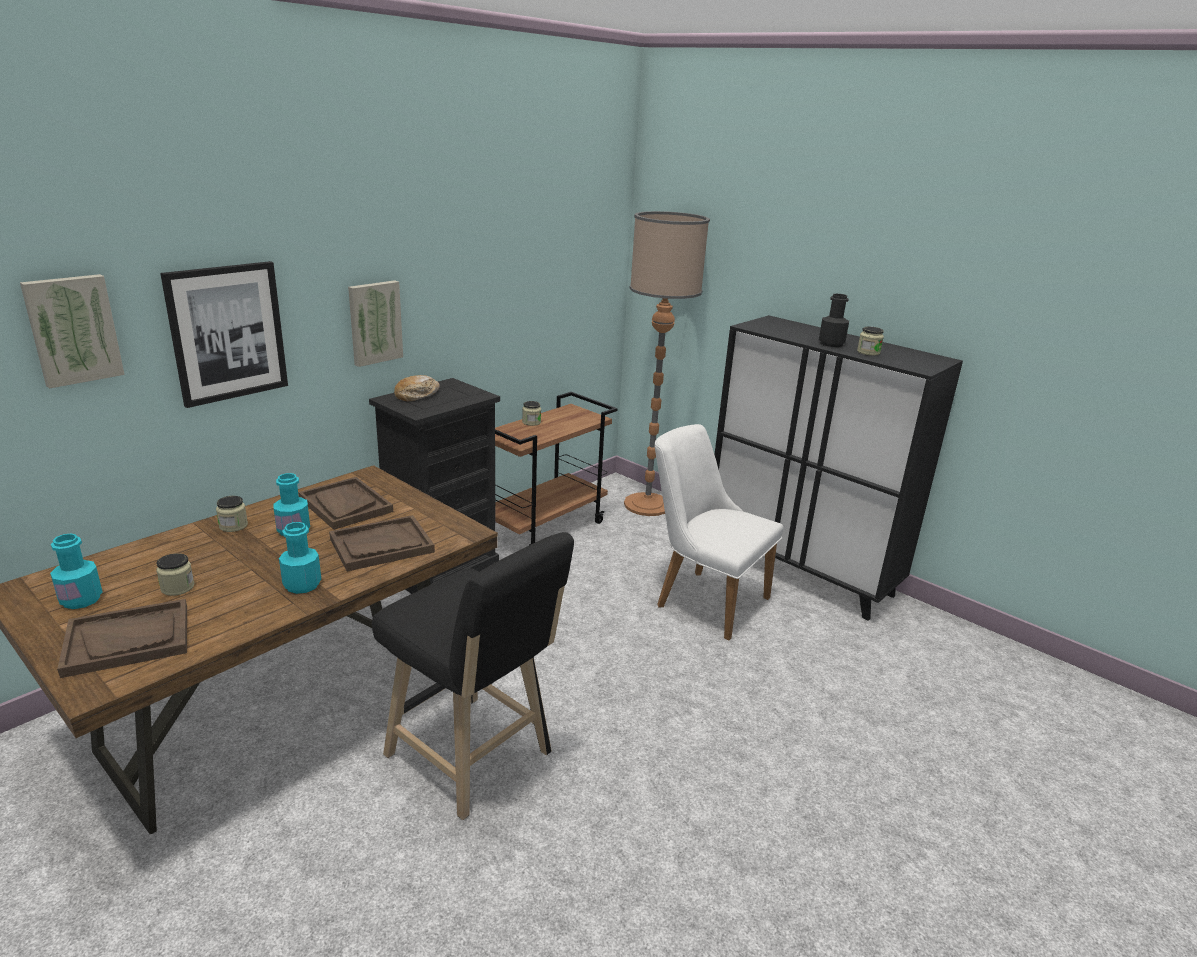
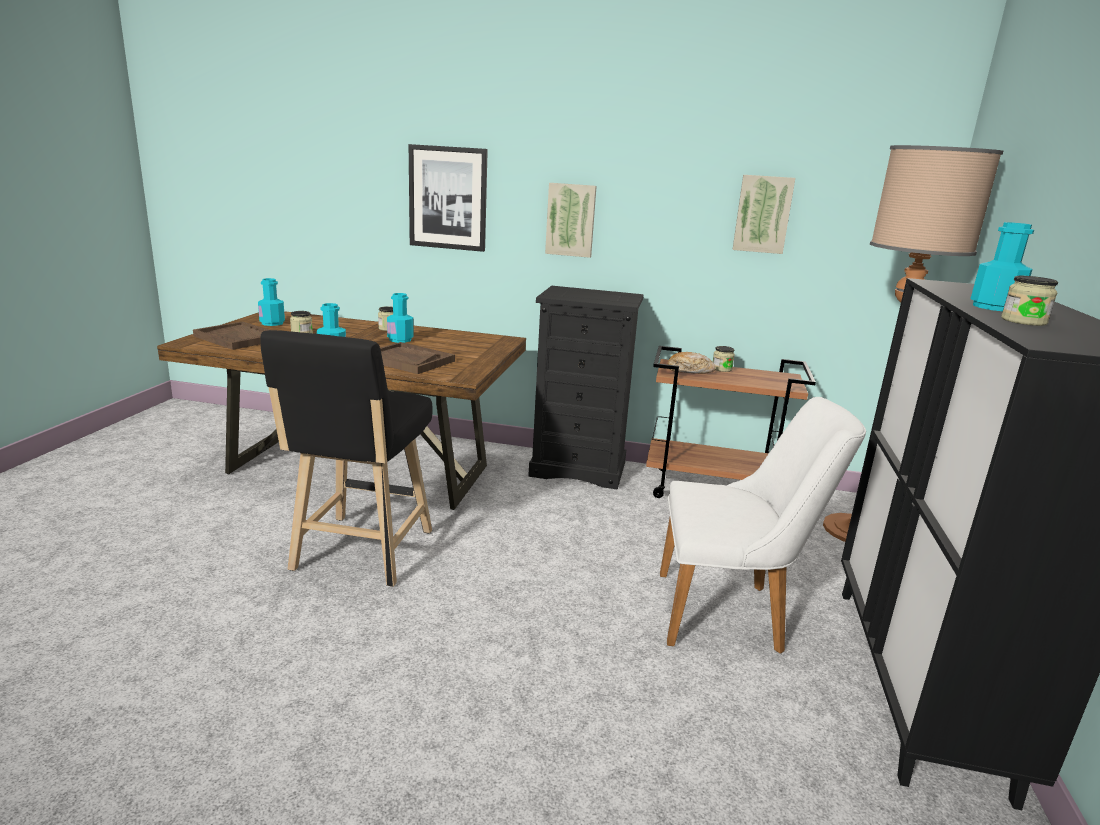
camera: 60 degrees right, 5 degrees down
(73, 329) = (355, 172): picture -> picture (762, 214)
(345, 505) = (453, 343): brown tray -> none
(417, 395) = (584, 292): bread -> bread (689, 370)
(703, 598) = (732, 614): white chair -> white chair turned 90 degrees clockwise
(831, 344) = (994, 307): black bottle -> turquoise bottle

